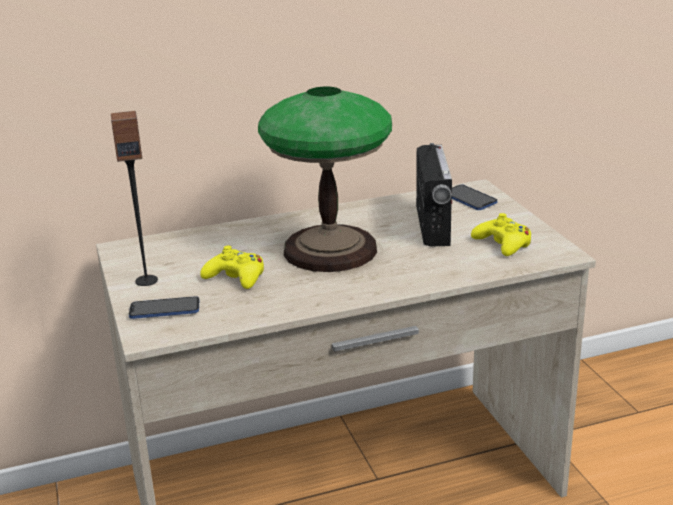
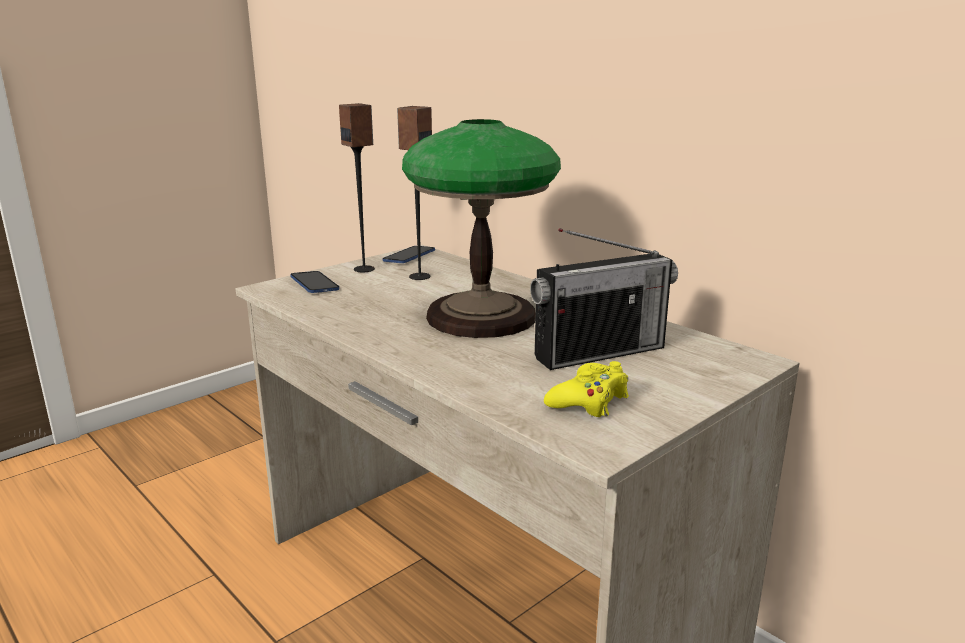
camera: 65 degrees right, 5 degrees down
(201, 258) = (419, 276): none -> speaker
(236, 277) = (391, 294): yellow game controller -> none
(469, 199) = (711, 361): phone -> phone (409, 256)

